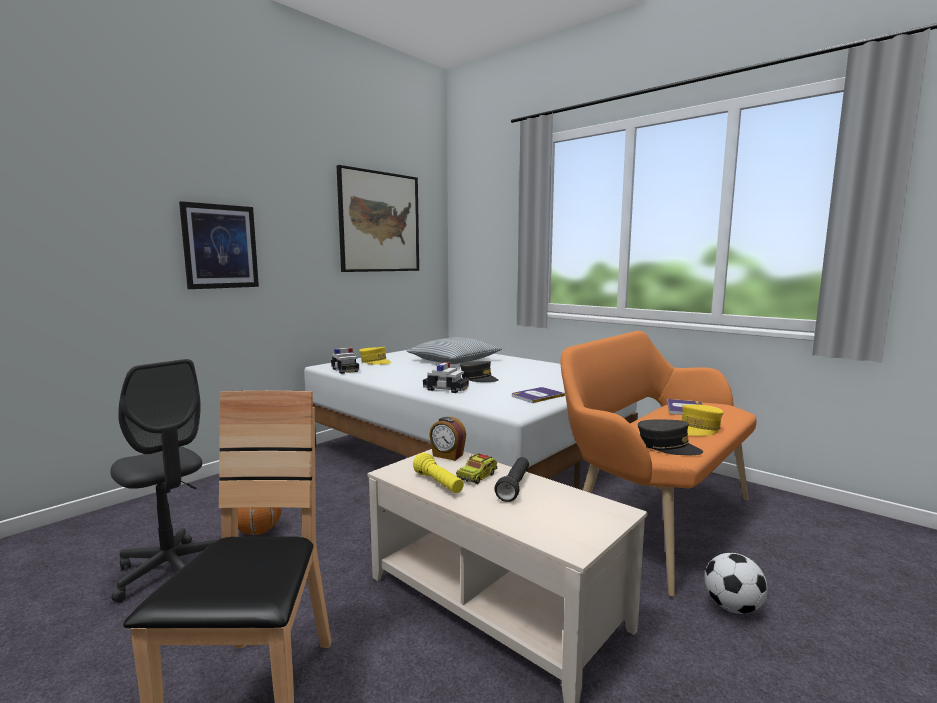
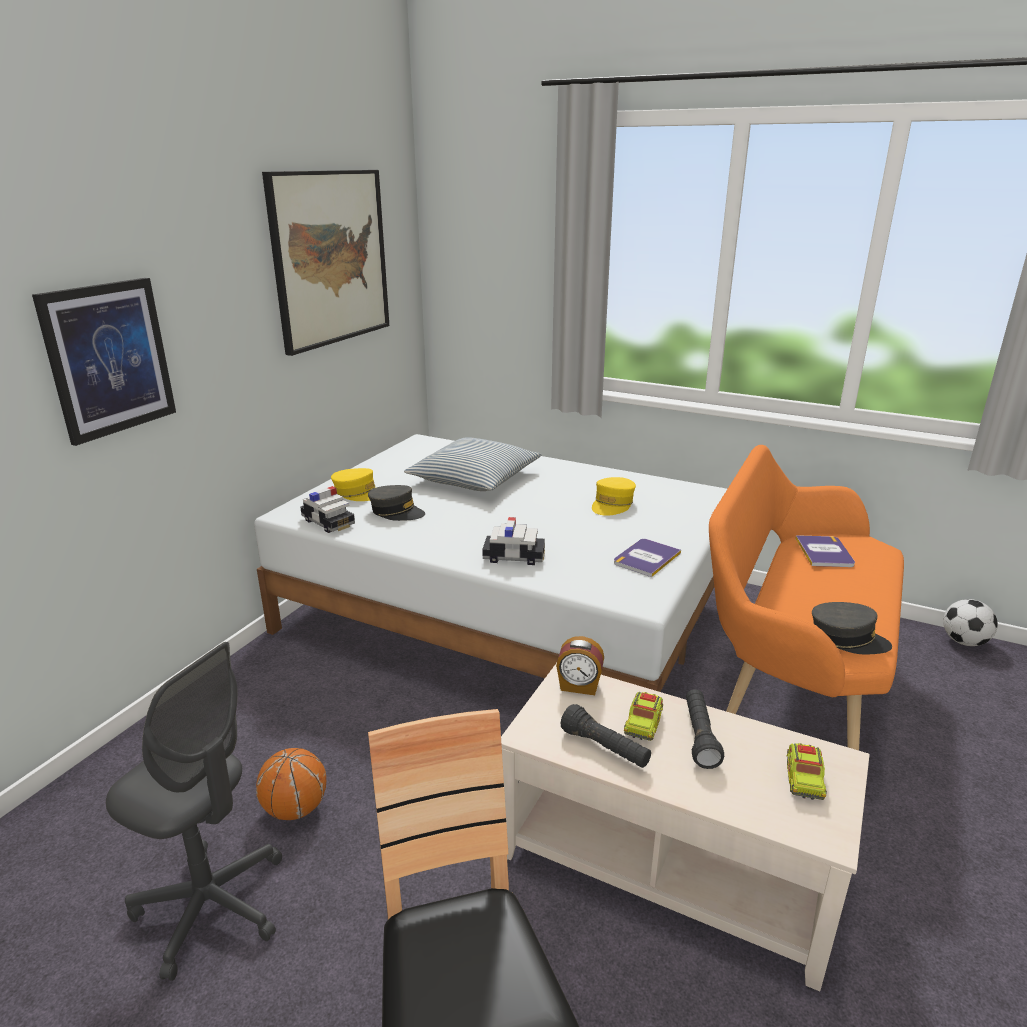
camera: 15 degrees left, 15 degrees up
(438, 484) = (605, 748): yellow flashlight -> black flashlight
(478, 378) = (541, 523): grey cap -> grey cap (396, 512)
(579, 517) = (803, 779): none -> toy truck
(699, 429) = (861, 595): yellow cap -> yellow cap (612, 504)
(732, 607) = (917, 810): football -> football (964, 642)

